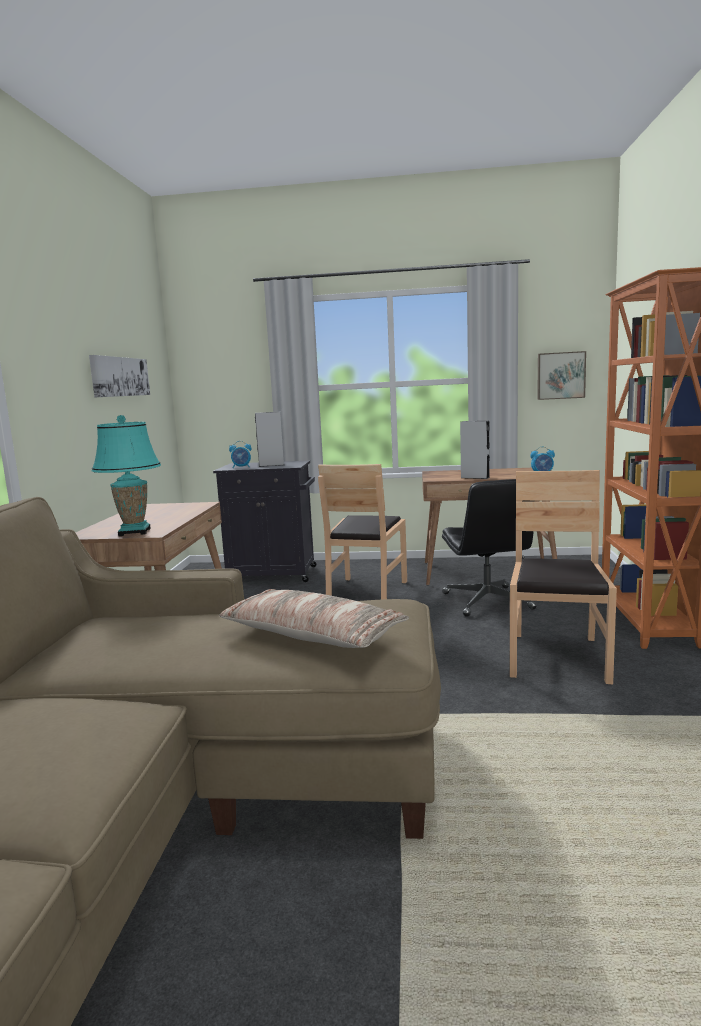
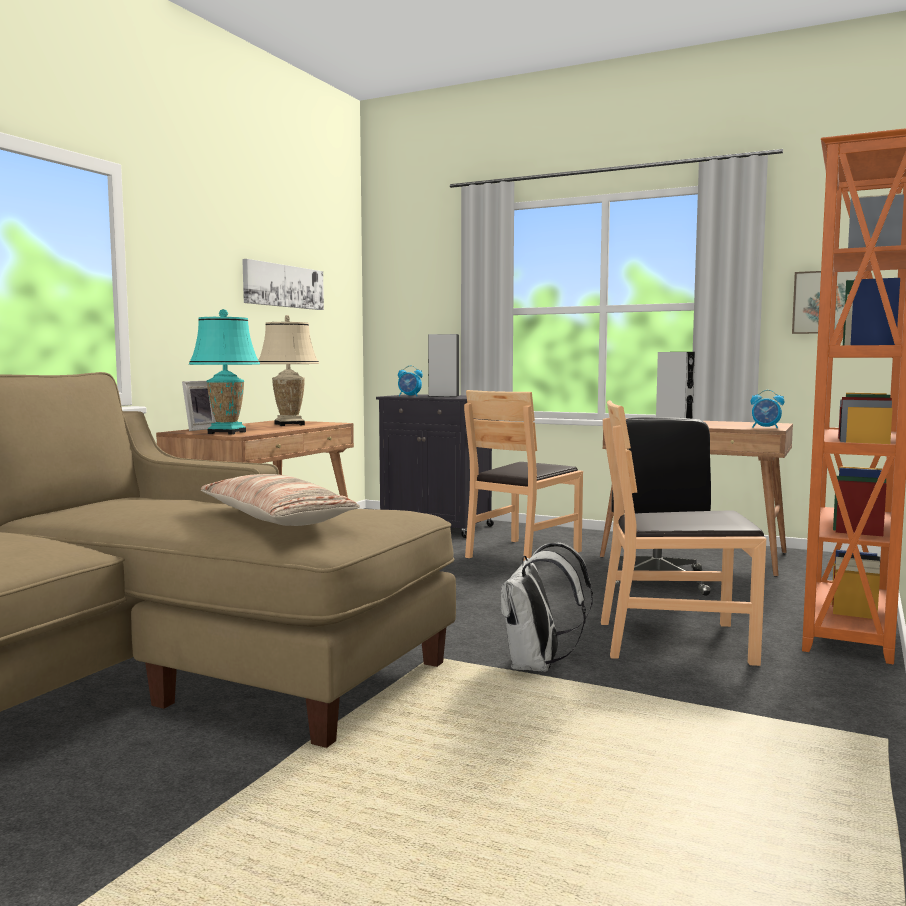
camera: 20 degrees right, 5 degrees down
(94, 529) = (199, 429): none -> picture frame
(167, 511) = (289, 424): none -> beige table lamp
(491, 704) = (538, 666): none -> white backpack
(557, 657) = (675, 641): brown chair -> brown chair turned 120 degrees counterclockwise

